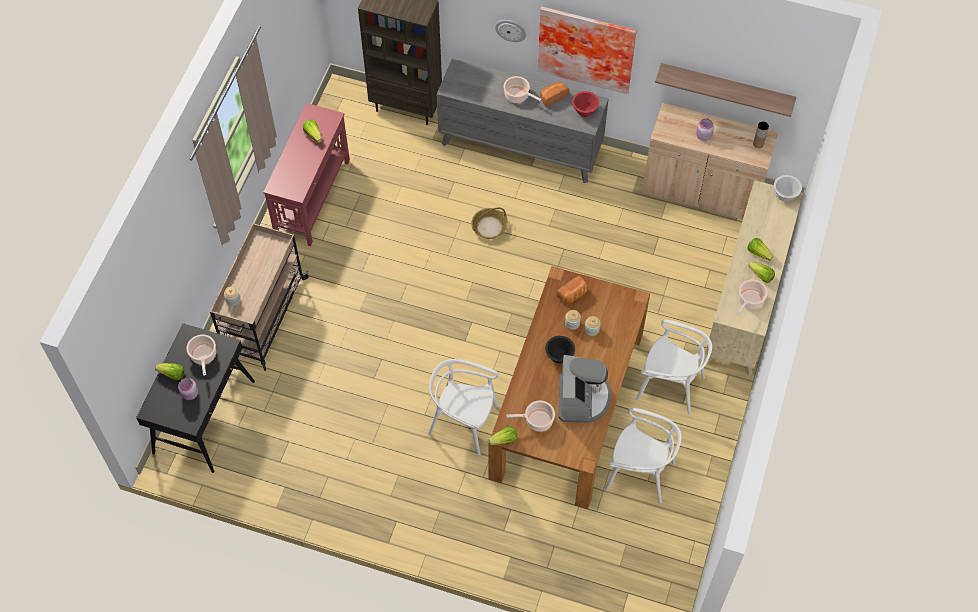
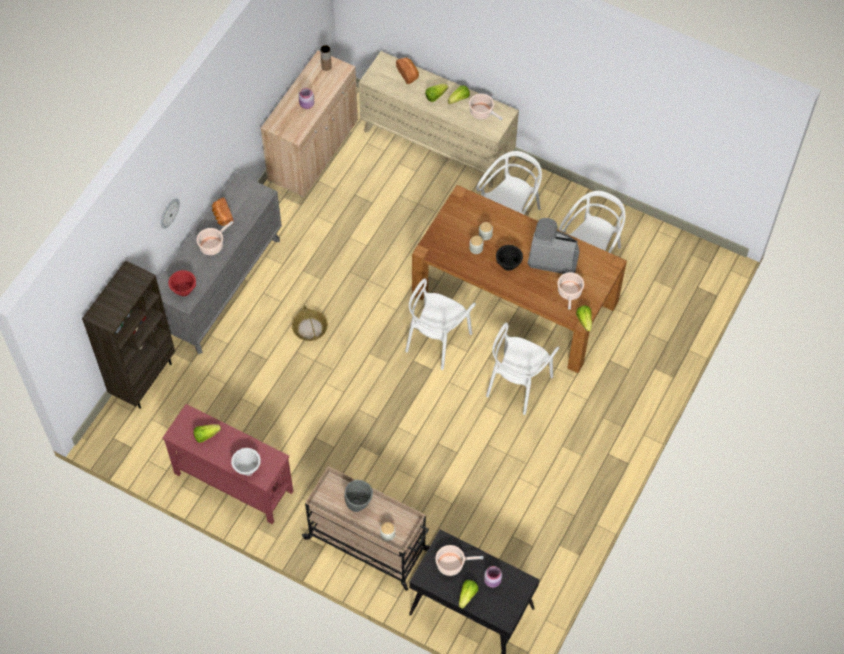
camera: 80 degrees left, 0 degrees up
(260, 271) = (359, 505): none -> grey vase
(500, 340) = (437, 340): none -> white chair
(573, 295) = (446, 242): bread -> bread (408, 74)
(584, 111) = (247, 194): red bowl -> red bowl (184, 290)
(586, 47) = (211, 154): picture -> none
(726, 88) = (285, 61): shelf -> none
(785, 196) = (381, 64): white bowl -> white bowl (247, 468)

